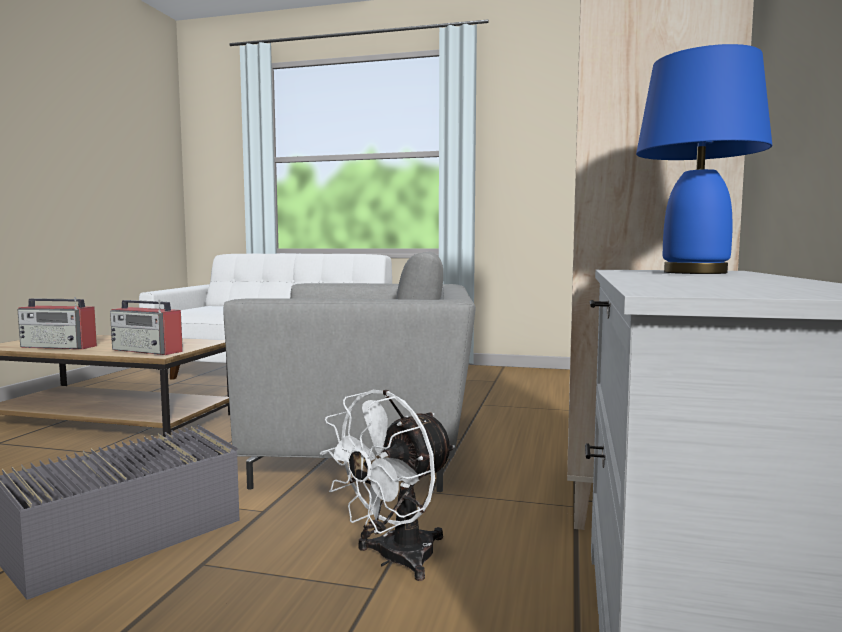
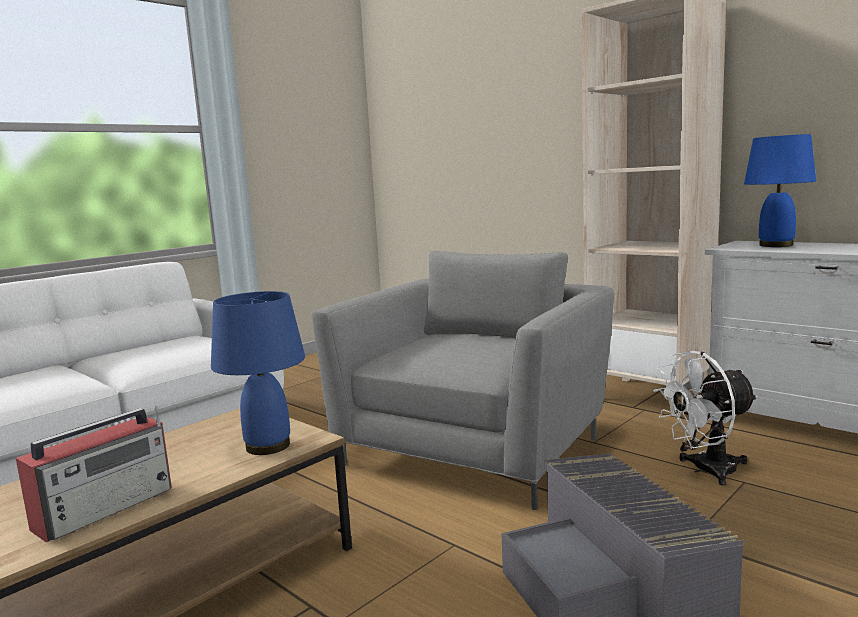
camera: 60 degrees left, 5 degrees up
(148, 351) = (268, 445): radio -> blue table lamp
(394, 560) = (705, 470): white fan -> white fan turned 90 degrees clockwise

